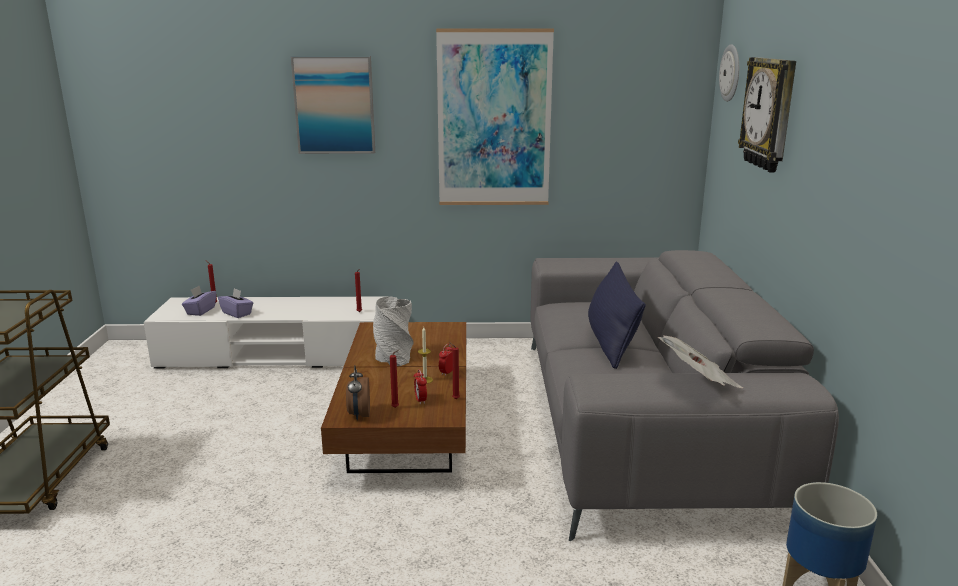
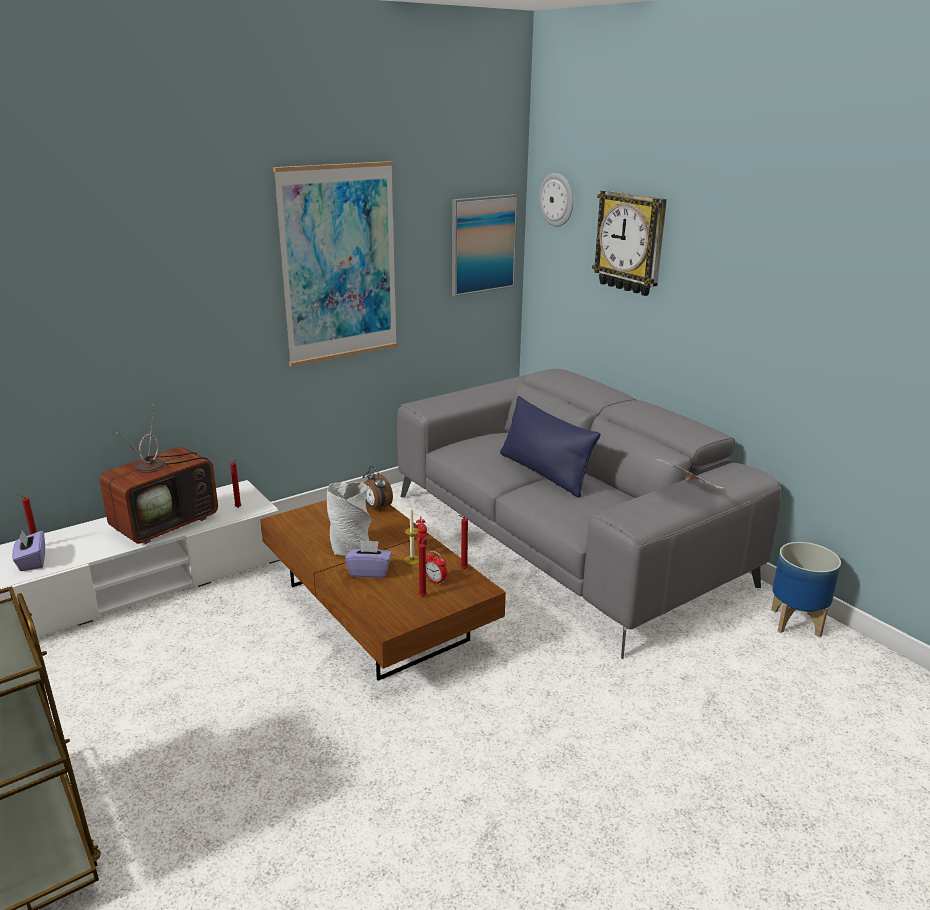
camera: 35 degrees left, 5 degrees up
(237, 313) = (89, 550): purple tissue box -> purple tissue box (369, 571)
(303, 309) = (166, 522): none -> television
(334, 105) = (160, 268): picture -> picture (482, 244)
(359, 415) = (400, 616): alarm clock -> alarm clock (376, 507)

